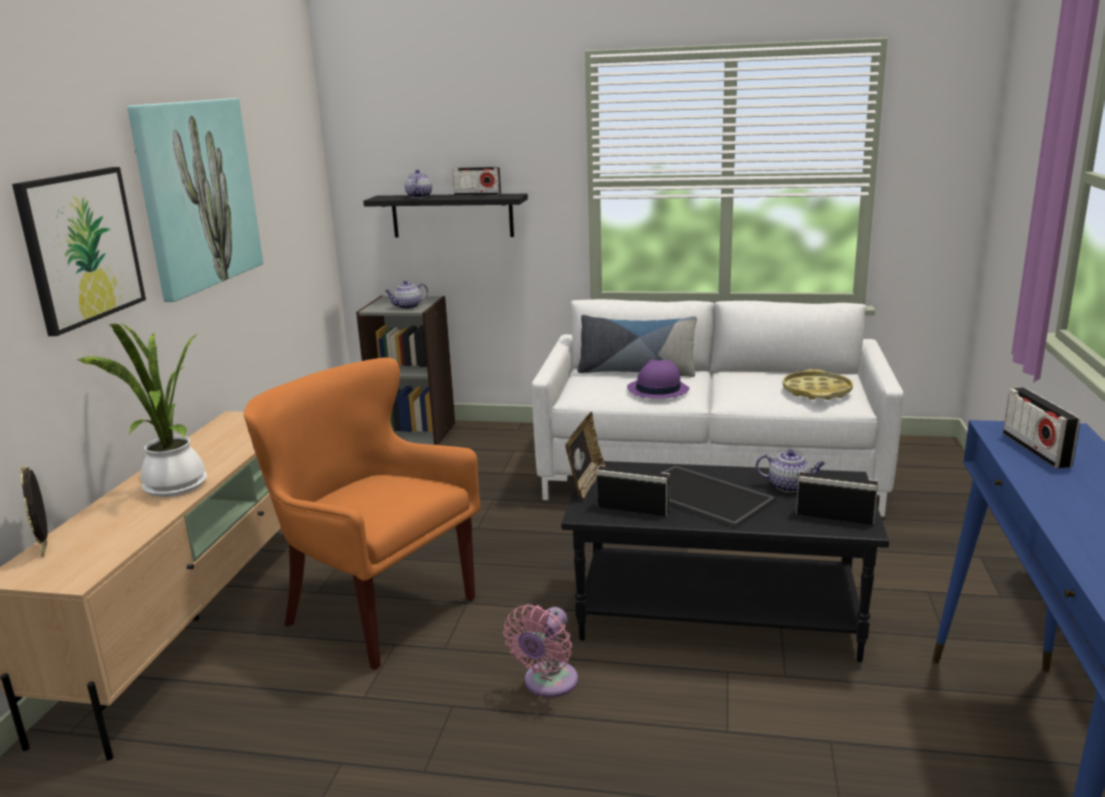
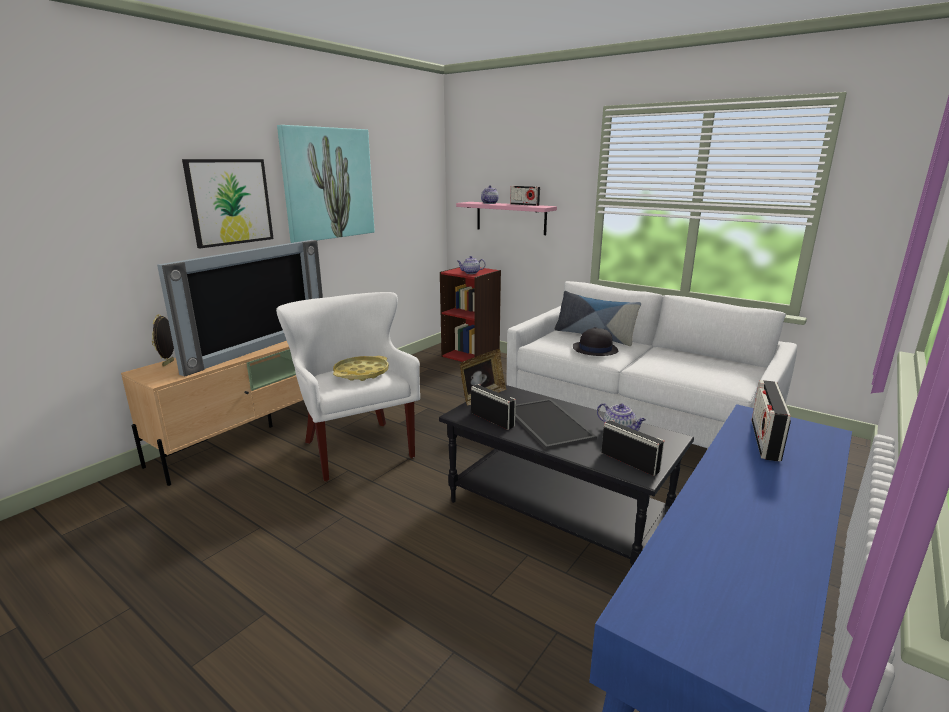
camera: 25 degrees right, 0 degrees up
(172, 488) = (257, 347): potted plant -> television
(377, 610) = (358, 448): orange armchair -> white armchair
(415, 433) = (471, 355): grey bookcase -> red bookcase
(452, 215) = (510, 218): black shelf -> pink shelf
(548, 683) = (408, 522): pink fan -> none
(657, 389) = (594, 349): purple hat -> black hat
(816, 391) = (714, 372): yellow tray -> yellow tray (361, 373)

